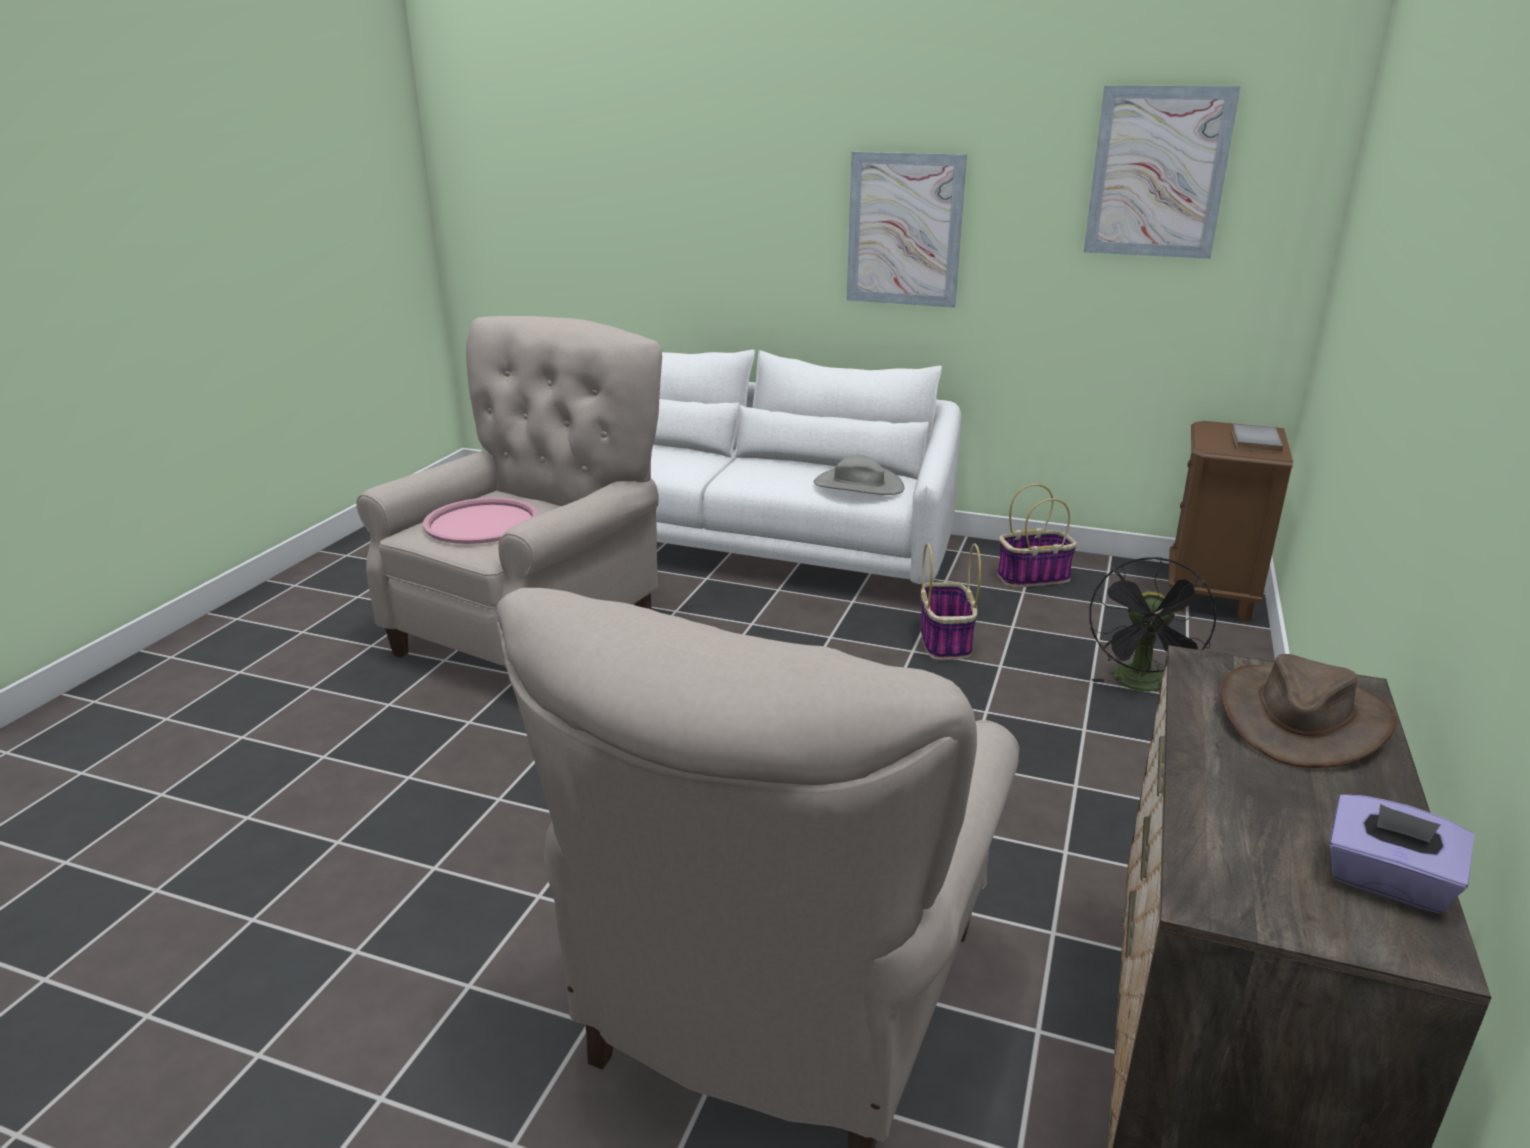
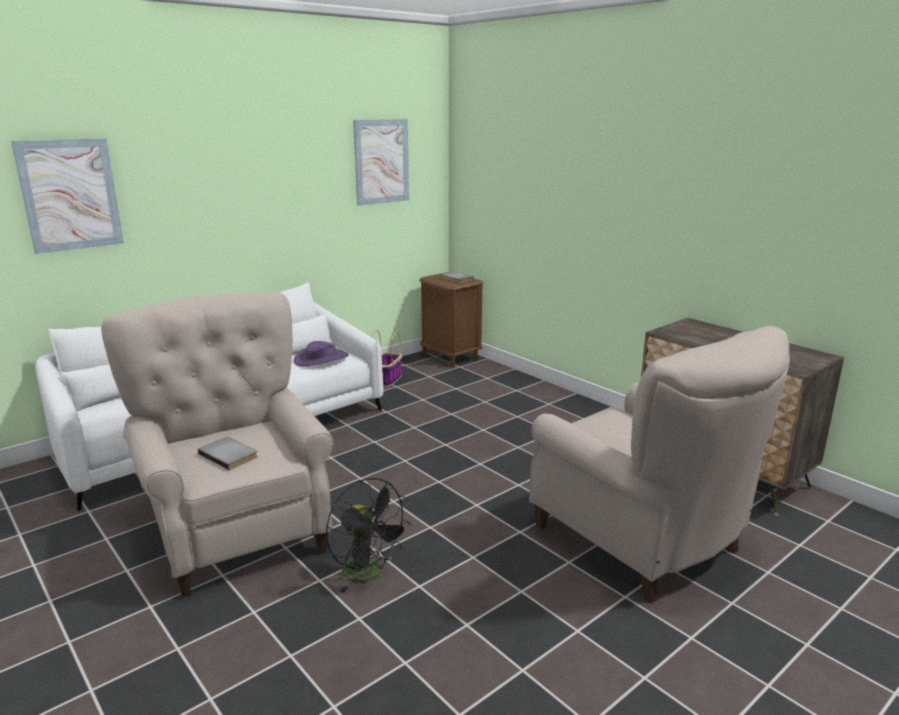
camera: 60 degrees left, 5 degrees down
(482, 522) = (230, 454): pink tray -> grey book
(858, 485) = (321, 359): grey hat -> purple hat
(904, 230) = (265, 208): picture -> picture (70, 195)
(945, 641) = (416, 417): basket -> none
(1141, 686) = (499, 394): black fan -> black fan (369, 574)
(1301, 718) = (706, 332): brown hat -> none
(1387, 882) = (795, 350): purple tissue box -> none

